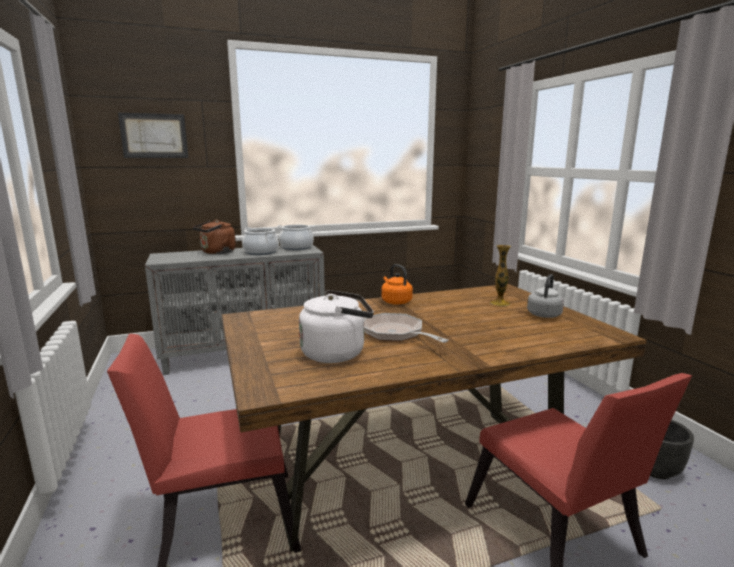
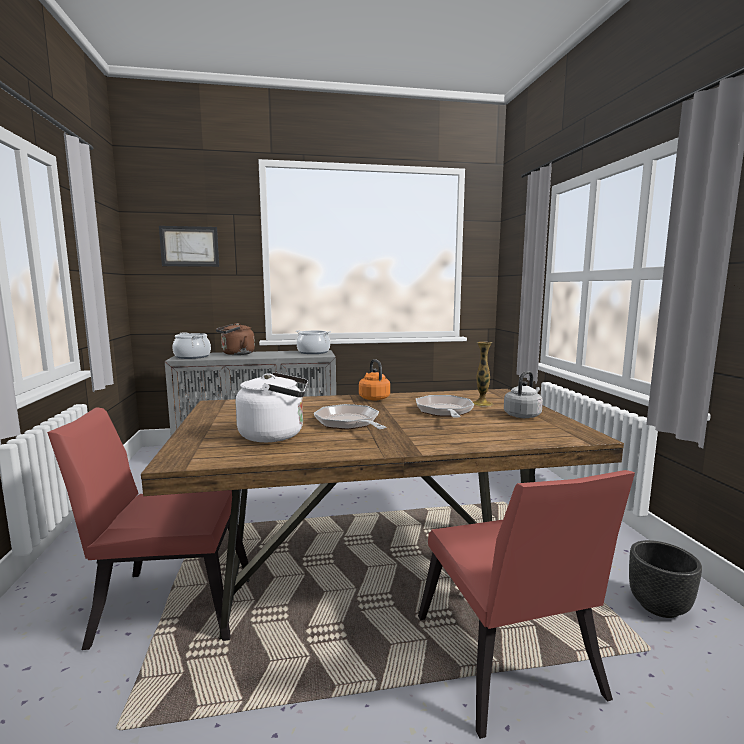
camera: 10 degrees right, 5 degrees down
(261, 252) = (276, 355): cooking pot -> cooking pot (192, 357)
(473, 314) = (444, 412): none -> frying pan

